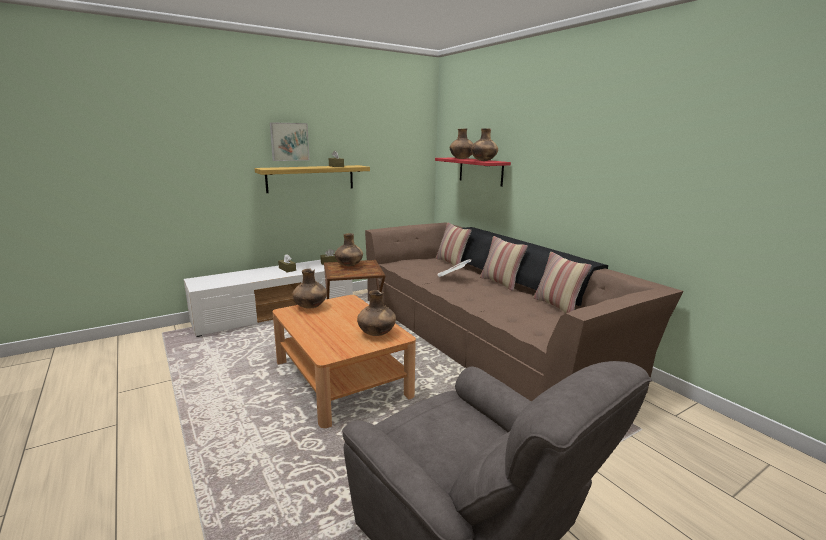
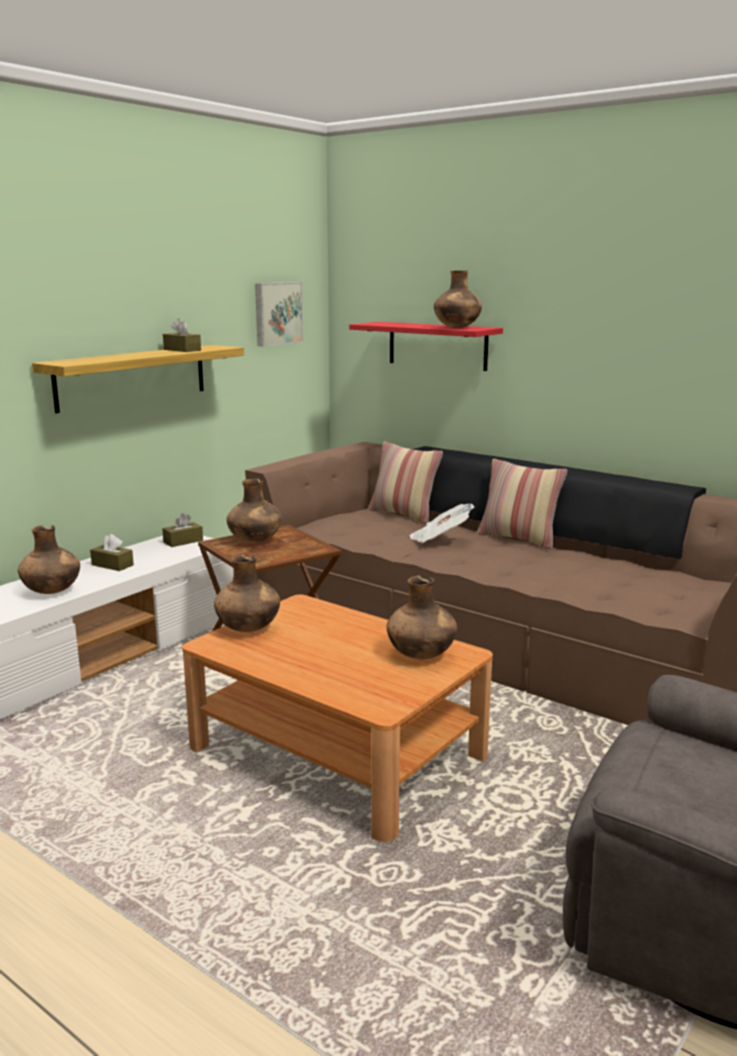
camera: 20 degrees left, 0 degrees up
(289, 141) = (92, 305): picture -> picture (277, 313)
(462, 159) = (405, 325): brown vase -> brown vase (52, 591)
(557, 306) = (639, 564): pillow -> none

